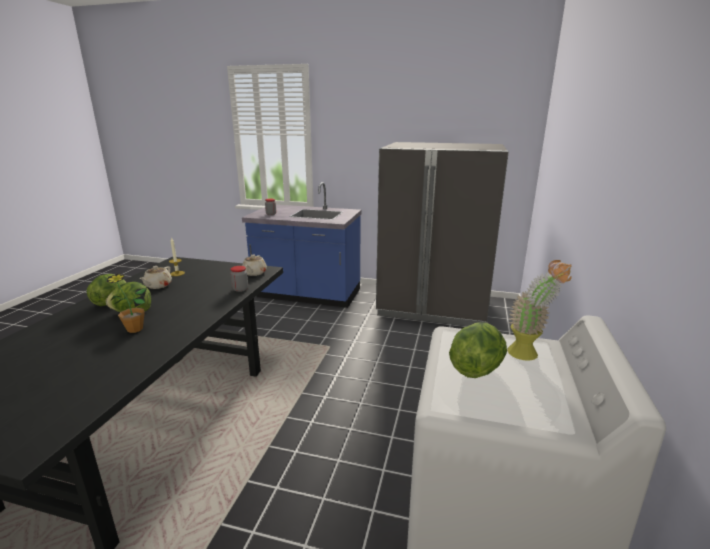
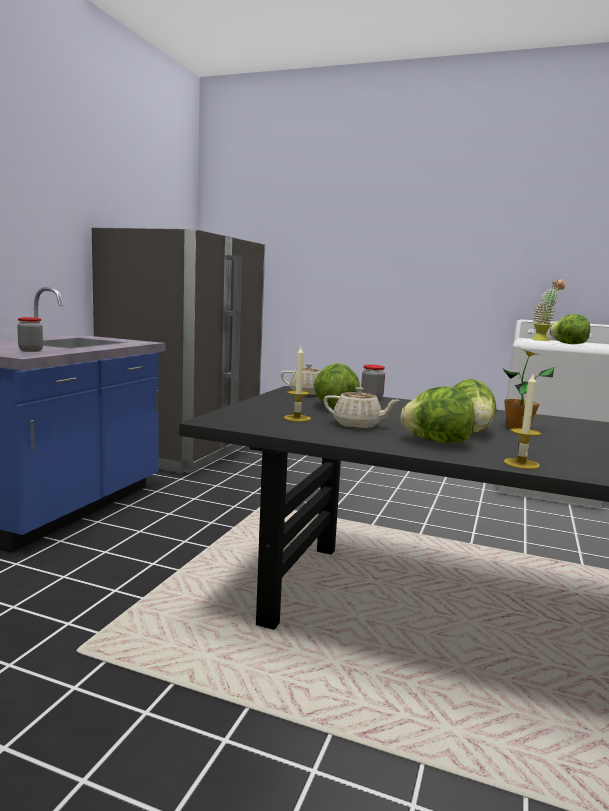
camera: 85 degrees left, 10 degrees down
(57, 319) = (521, 463): none -> candle
(206, 280) = (333, 407): none -> lettuce

